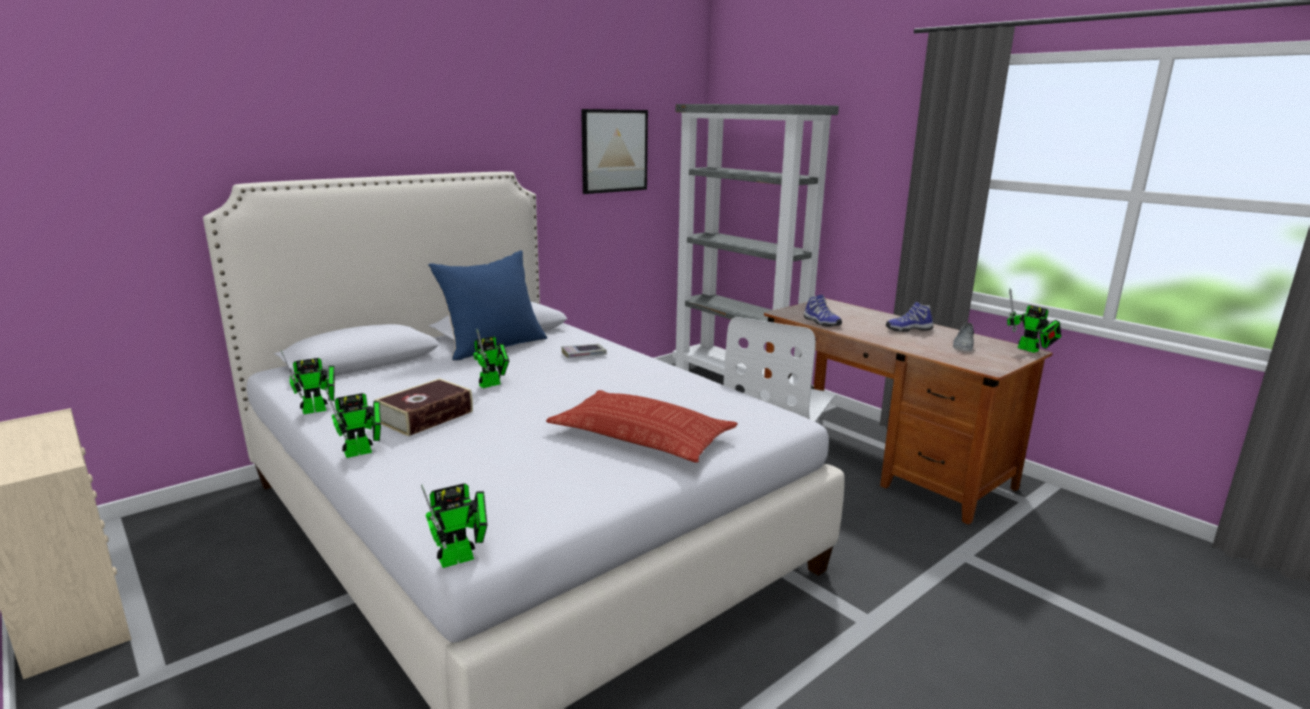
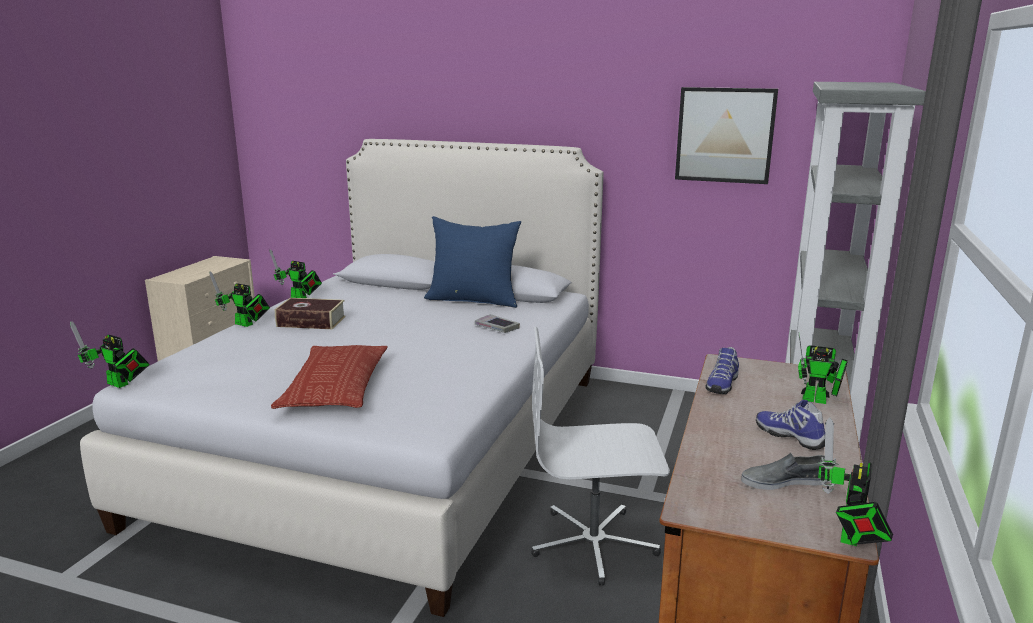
camera: 60 degrees right, 0 degrees up
(493, 384) = (391, 320): toy robot -> toy robot (818, 400)

